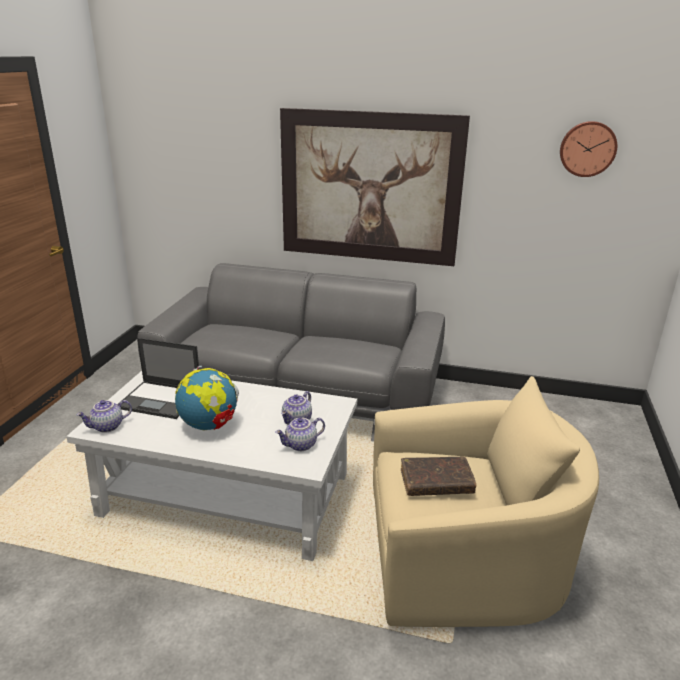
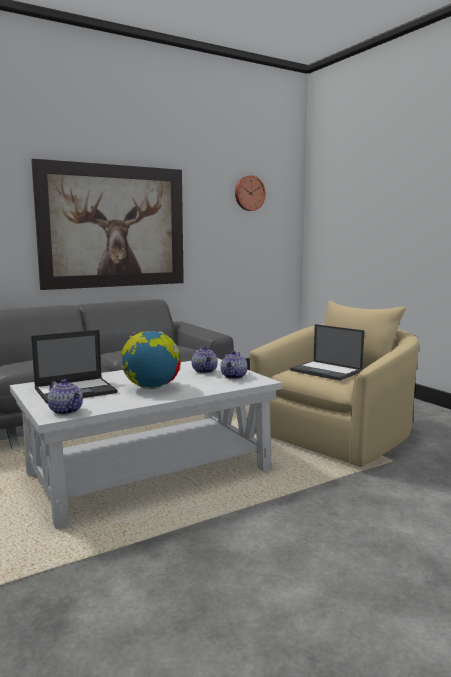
camera: 45 degrees left, 15 degrees down
(107, 427) = (67, 411): teapot -> teapot turned 60 degrees counterclockwise
(436, 483) = (327, 371): brown book -> laptop

